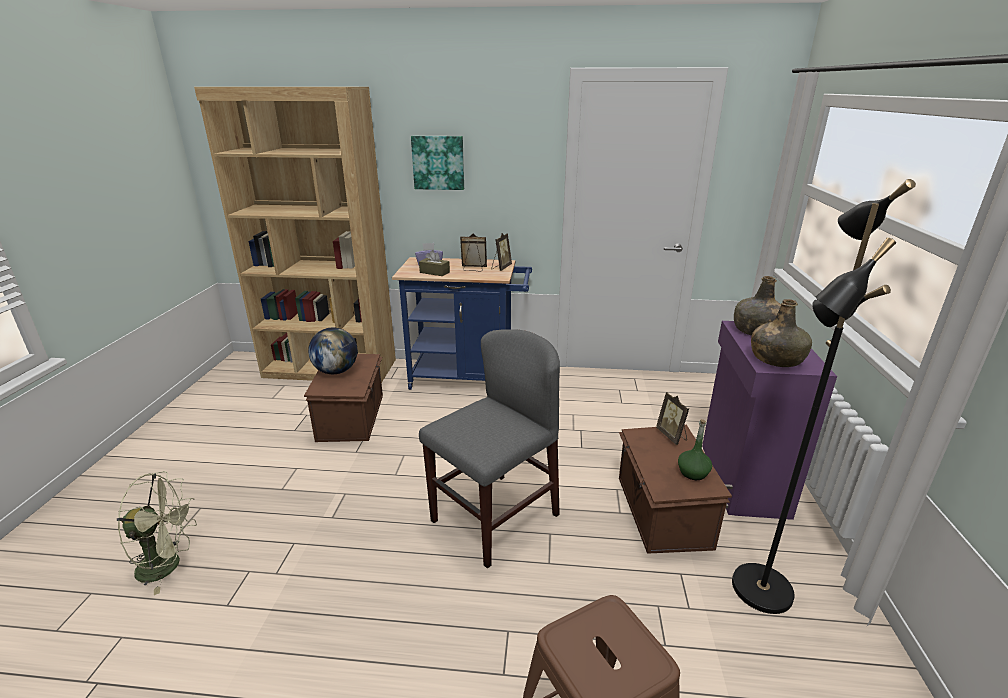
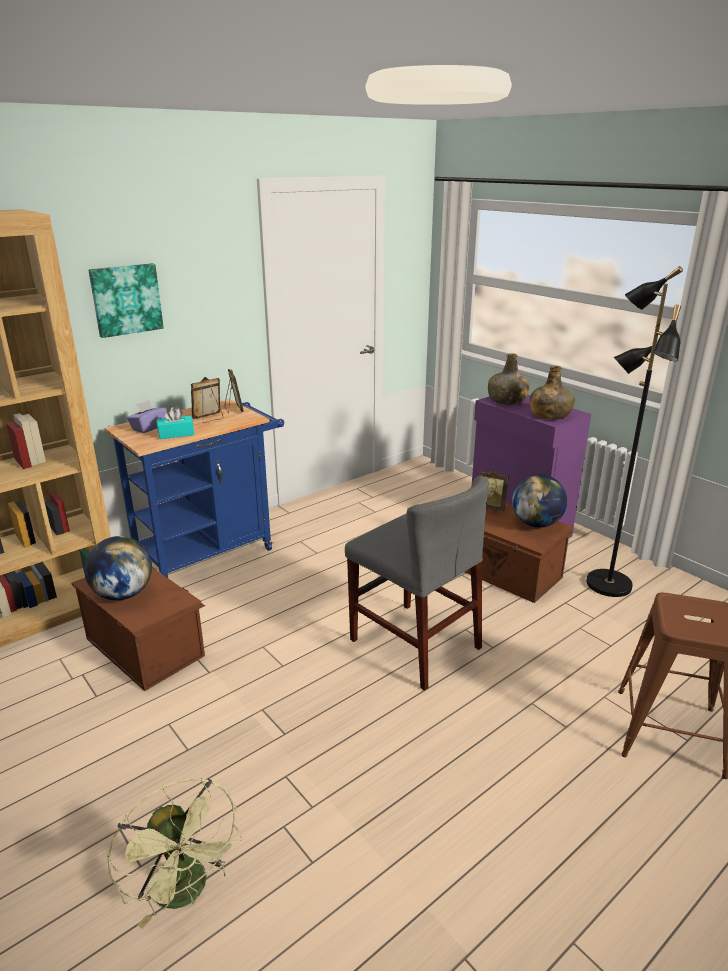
camera: 45 degrees left, 0 degrees up
(168, 565) = (186, 892): green fan -> green fan turned 105 degrees clockwise
(434, 272) = (176, 434): brown tissue box -> turquoise tissue box
(495, 517) = (414, 643): grey chair -> grey chair turned 135 degrees clockwise
(693, 472) = (536, 524): green bottle -> globe

